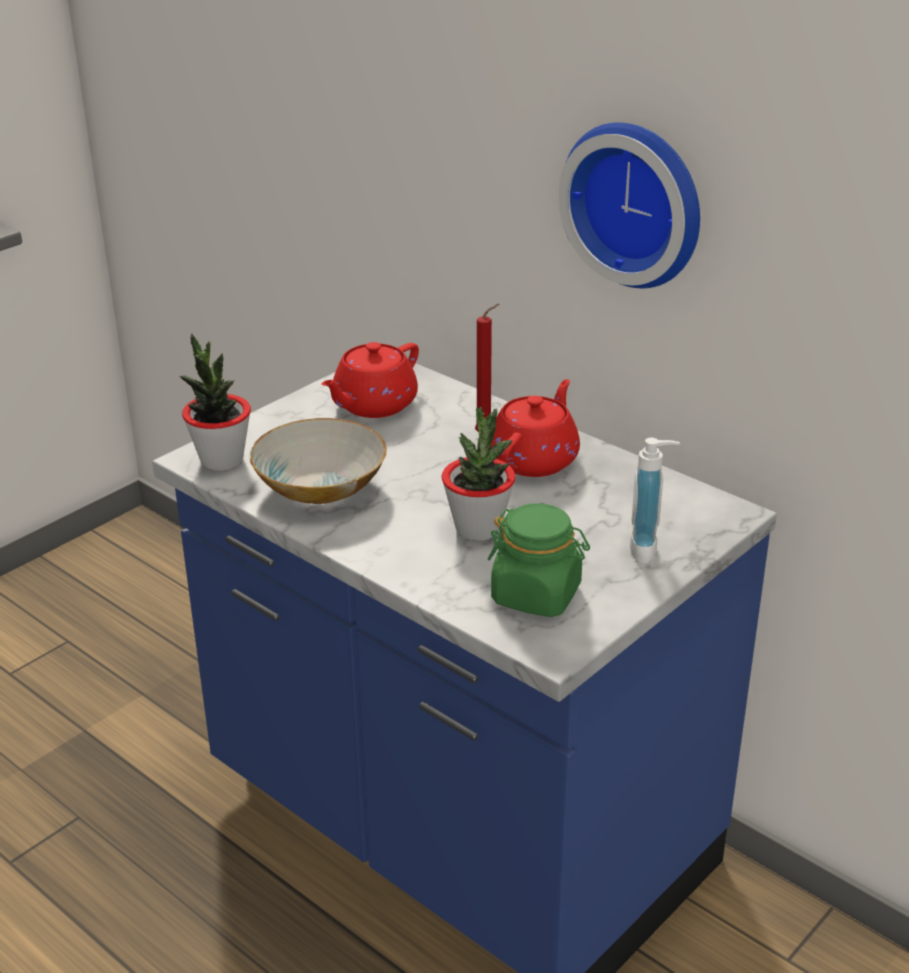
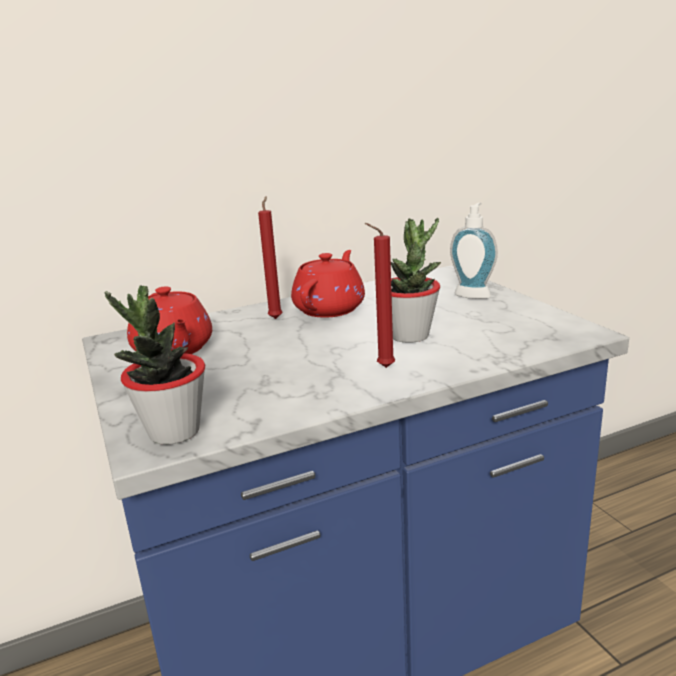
camera: 65 degrees left, 10 degrees down
(318, 487) = (286, 388): bowl -> none
(385, 529) = (383, 368): none -> red candle
(535, 459) = (330, 308): red teapot -> red teapot turned 60 degrees clockwise
(537, 595) = (513, 329): green jar -> none
(637, 202) = (315, 91): wall clock -> none

